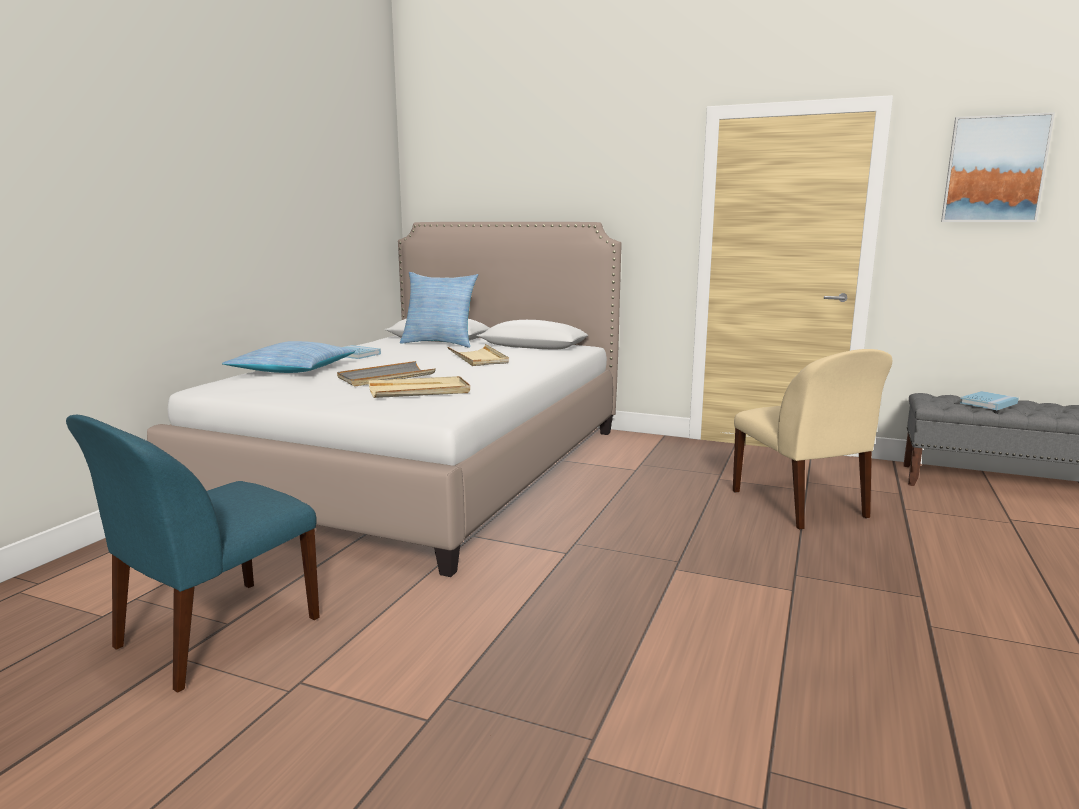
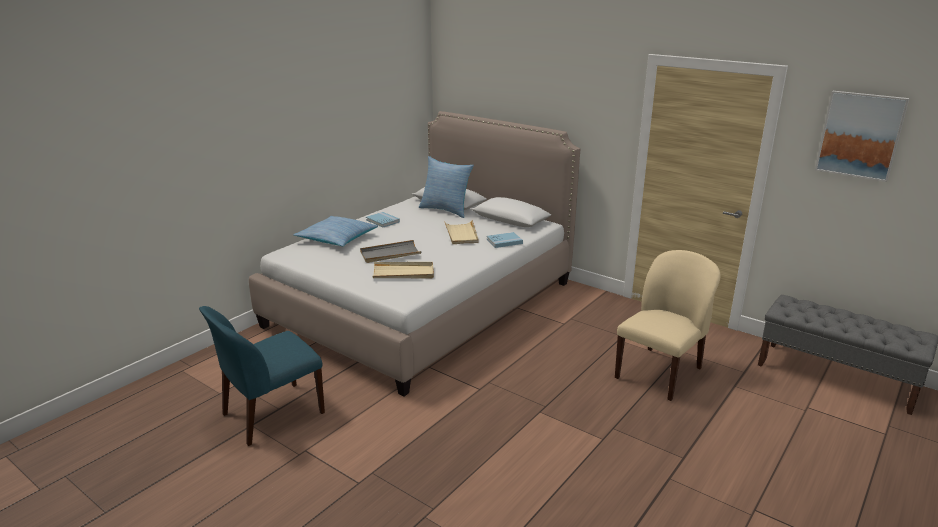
camera: 15 degrees right, 10 degrees up
(800, 505) = (660, 372): beige chair -> beige chair turned 135 degrees counterclockwise
(988, 403) = (827, 315): blue book -> blue book (504, 241)

